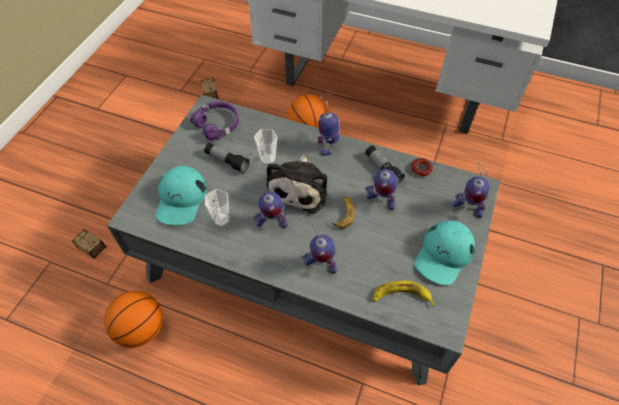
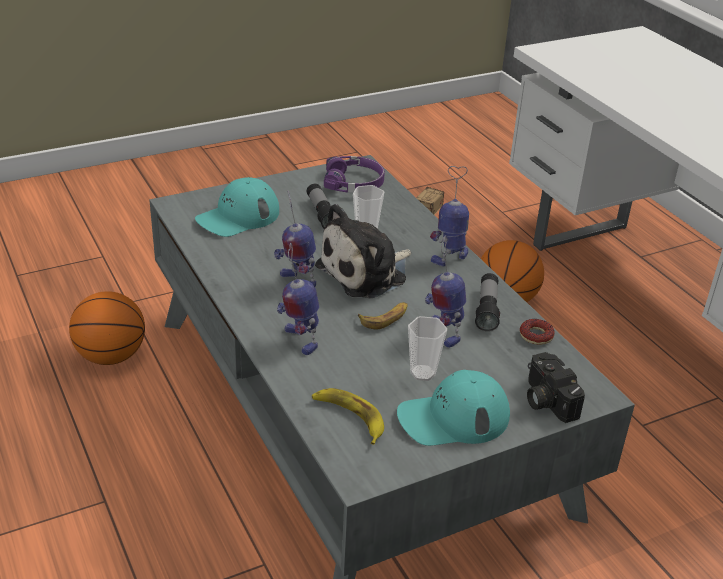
camera: 40 degrees right, 20 degrees down
(104, 255) = (152, 279): storage box -> none
(221, 220) = (253, 252): cup -> cup (423, 373)
(466, 208) = (545, 400): toy robot -> camera

